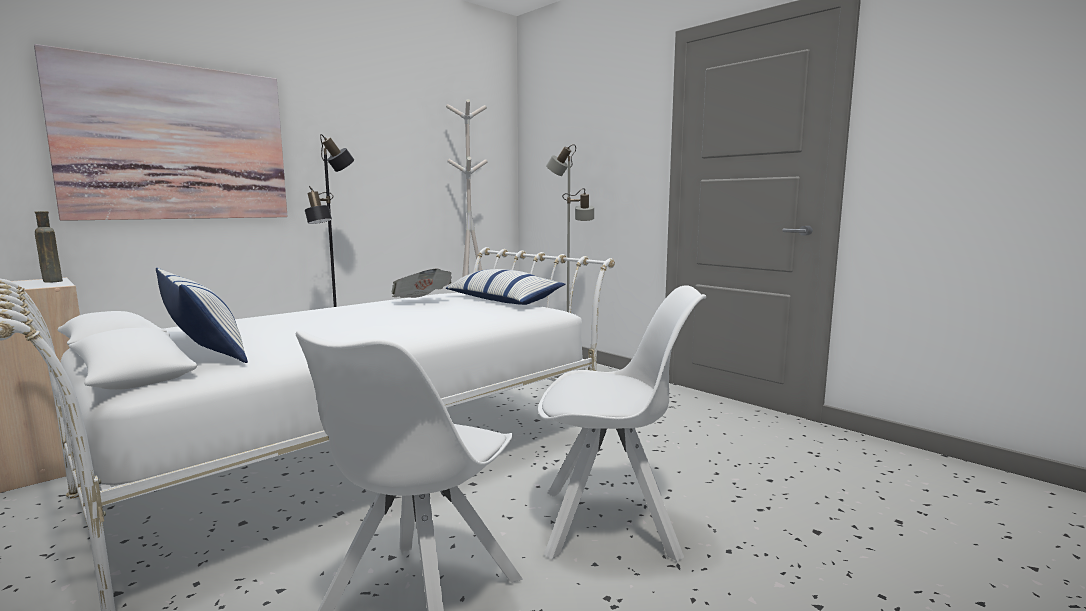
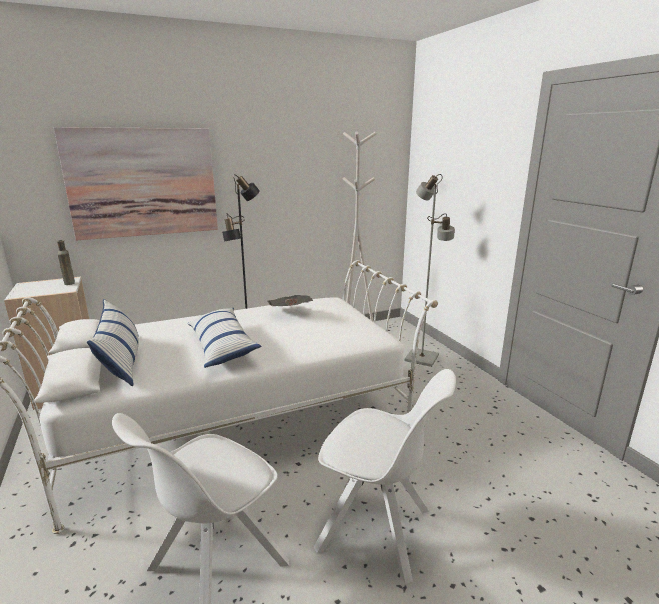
camera: 20 degrees right, 10 degrees up
(503, 300) = (350, 318): pillow -> pillow (222, 346)

